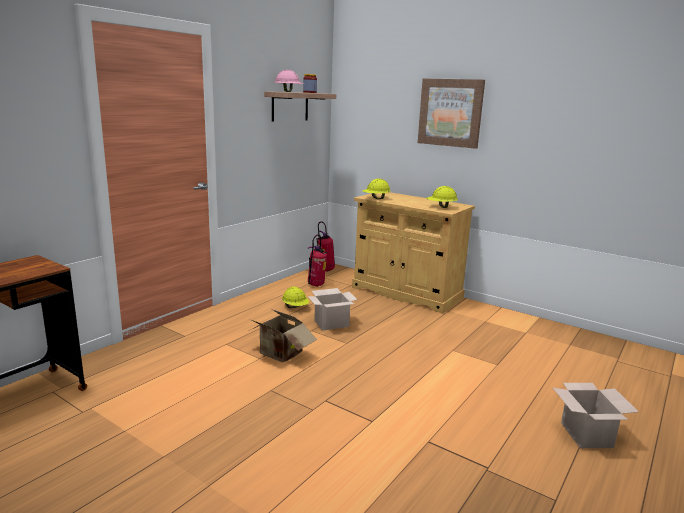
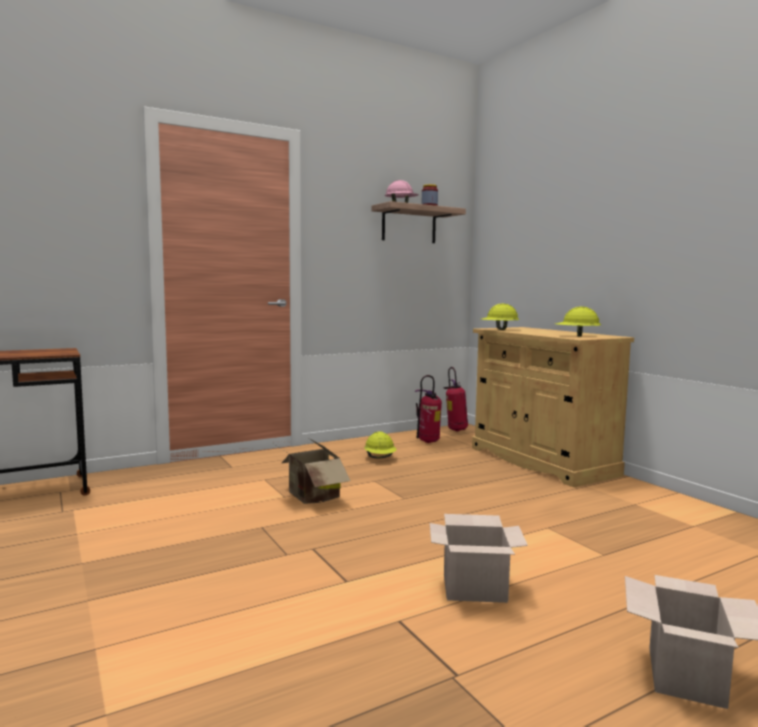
camera: 25 degrees right, 10 degrees down
(332, 323) = (407, 477): cardboard box -> cardboard box (476, 588)
(450, 112) = (601, 214): picture -> none

